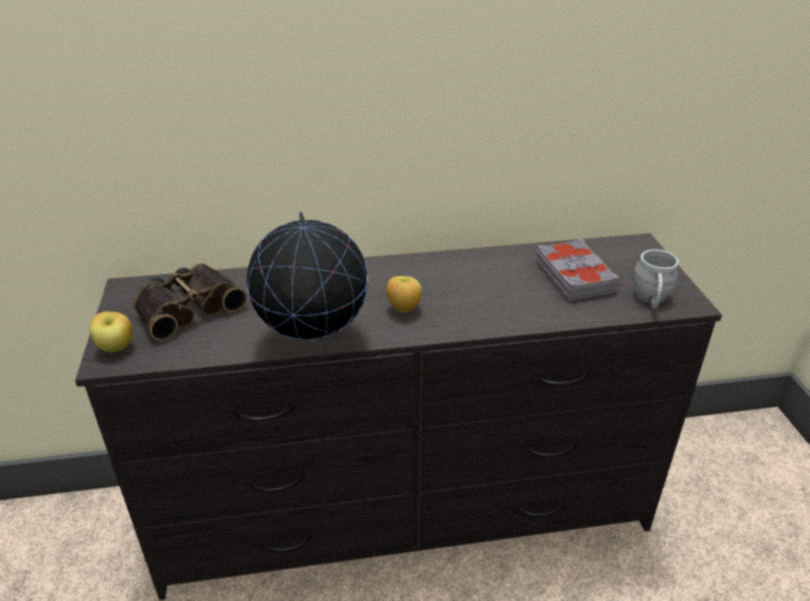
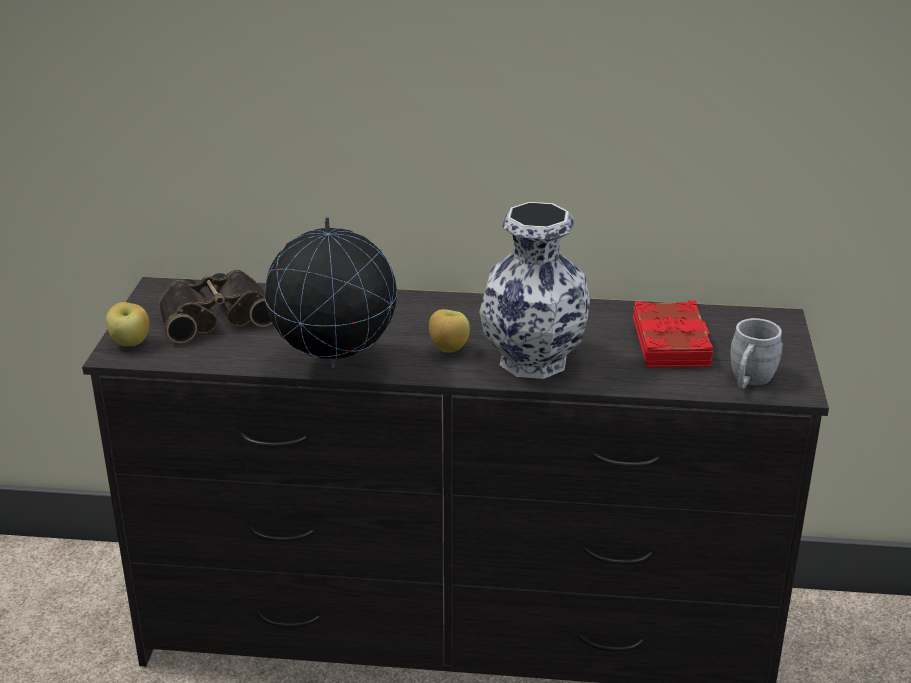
camera: 15 degrees right, 5 degrees down
(475, 309) = (531, 360): none -> vase
(575, 276) = (672, 343): grey book -> red book

